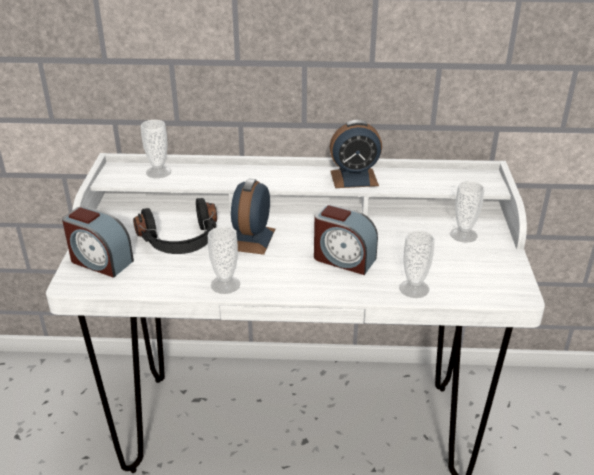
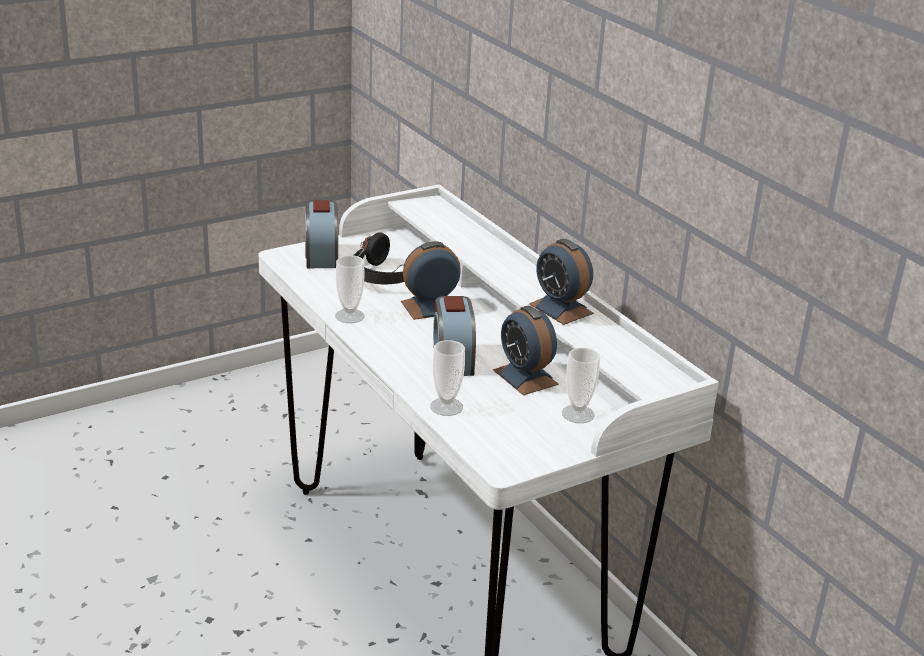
camera: 55 degrees right, 5 degrees down
(158, 172) = (447, 219): cup -> none
(396, 237) = (525, 377): none -> alarm clock

